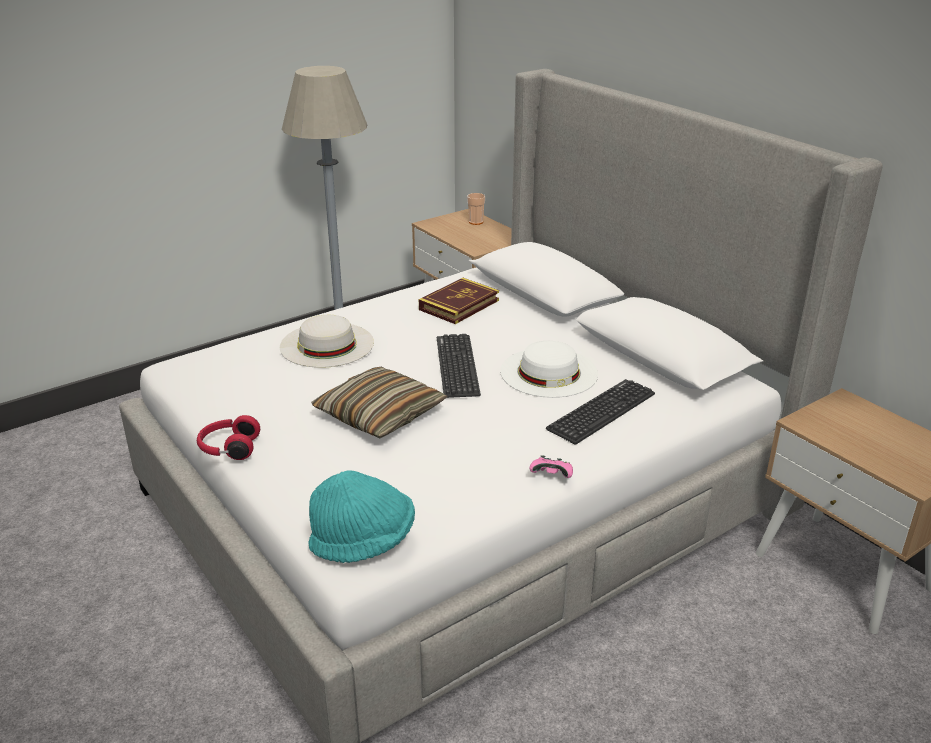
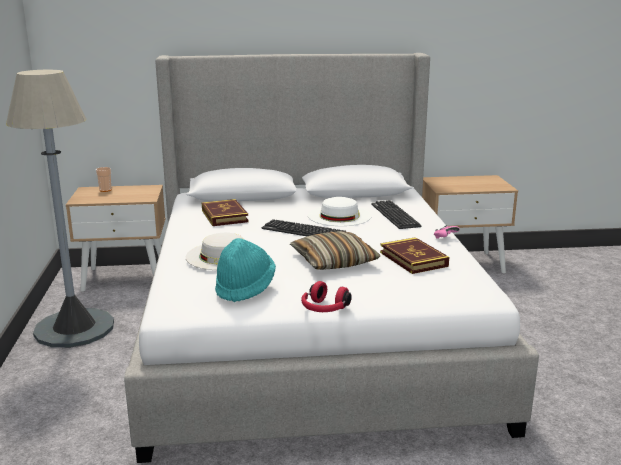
camera: 60 degrees left, 10 degrees down
(363, 541) = (469, 289): turquoise hat -> turquoise hat (245, 288)
(437, 470) = (413, 259): none -> book

